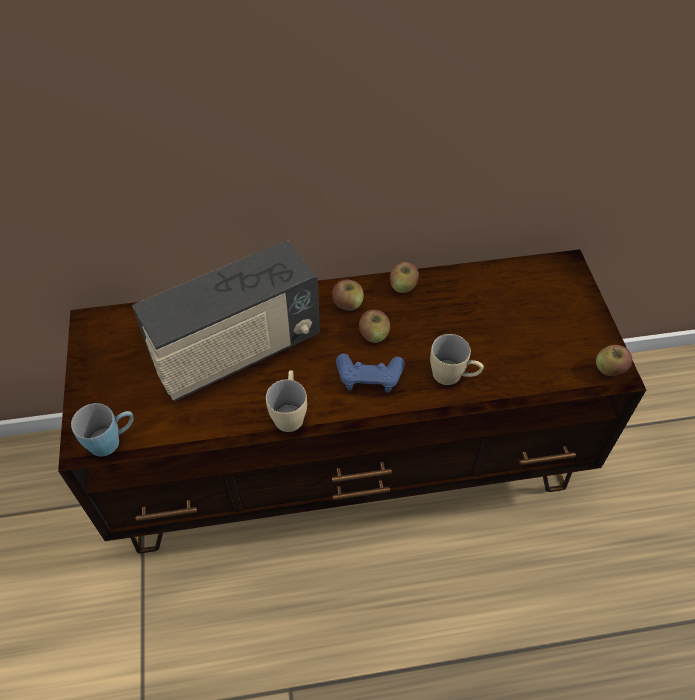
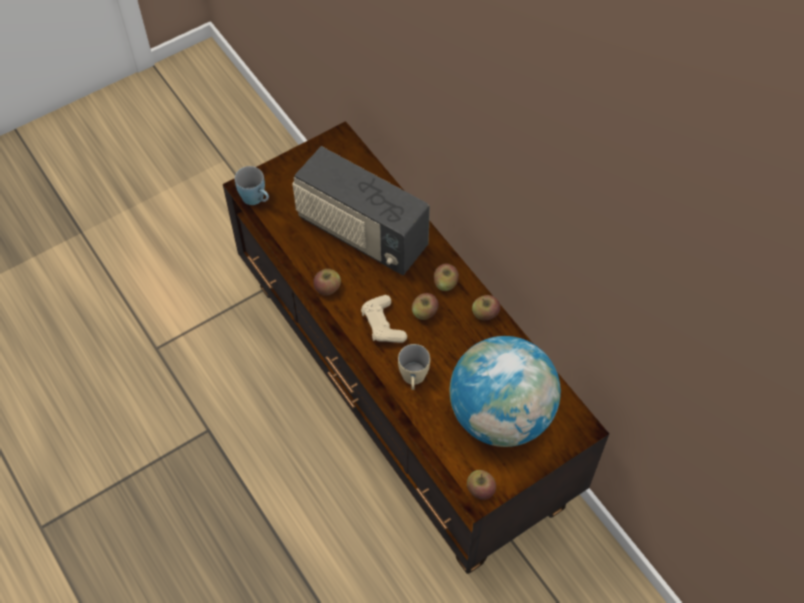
camera: 65 degrees right, 5 degrees up
(289, 412) = (327, 288): beige mug -> apple
(369, 377) = (383, 325): blue game controller -> beige game controller
(528, 319) = (500, 415): none -> globe

